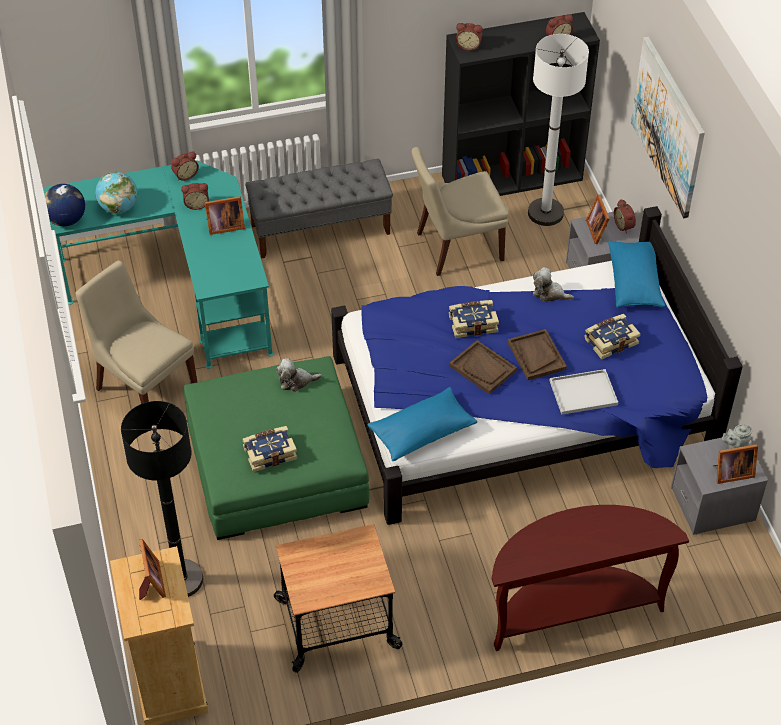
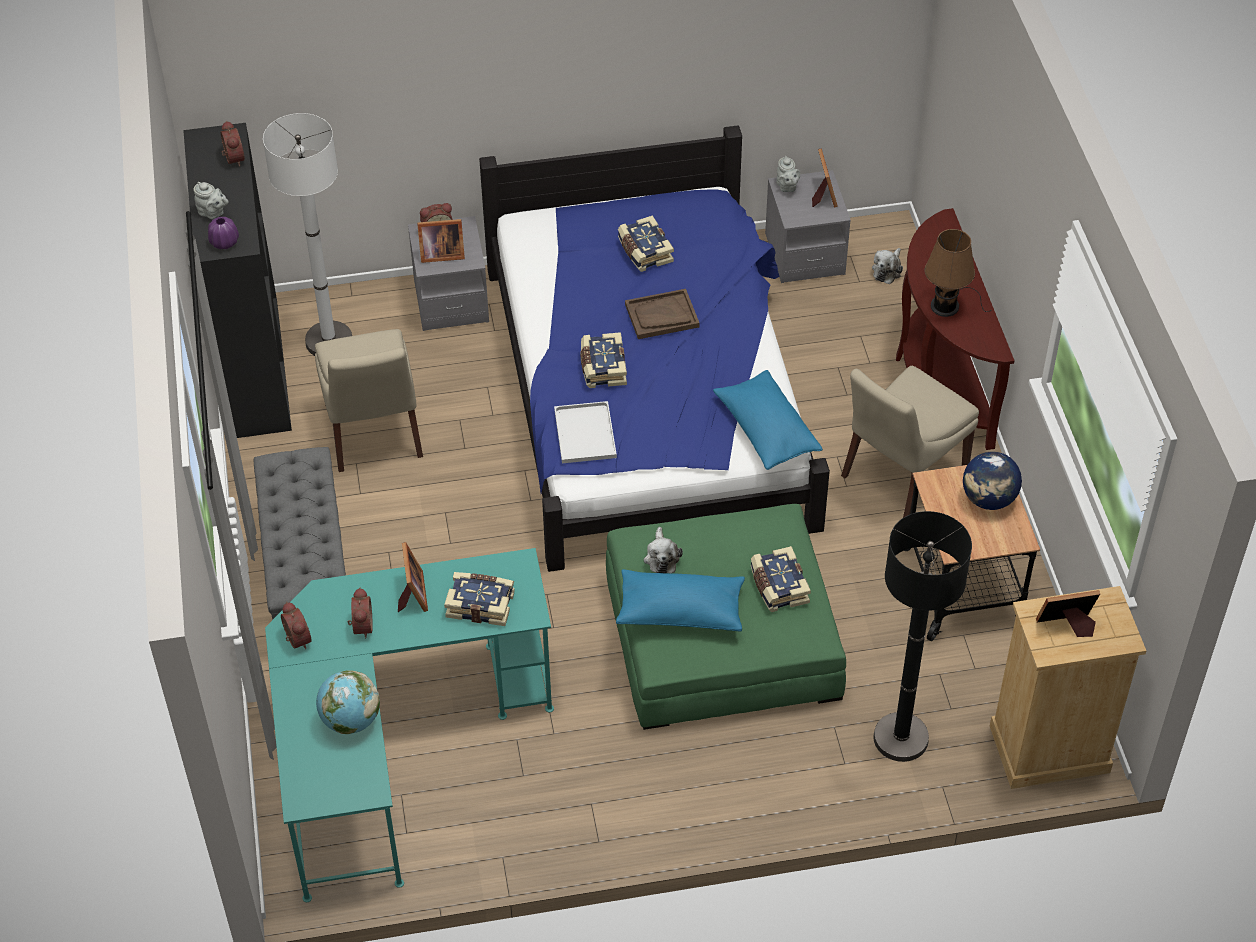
camera: 85 degrees left, 0 degrees up
(66, 220) = (365, 786): globe -> globe (988, 499)
(144, 386) = (577, 784): beige chair -> beige chair (901, 475)
(216, 261) = (480, 604): none -> book
(468, 45) = (224, 242): alarm clock -> purple vase
(483, 368) = (677, 364): brown tray -> none
(497, 36) = (213, 213): none -> grey teapot
(549, 293) = (559, 297): plush toy -> plush toy (887, 270)
(556, 535) = (948, 305): none -> brown table lamp
(582, 393) = (723, 283): white tray -> white tray (586, 434)
(634, 283) = (548, 225): blue pillow -> blue pillow (680, 611)
(668, 126) = (450, 71): picture -> none

